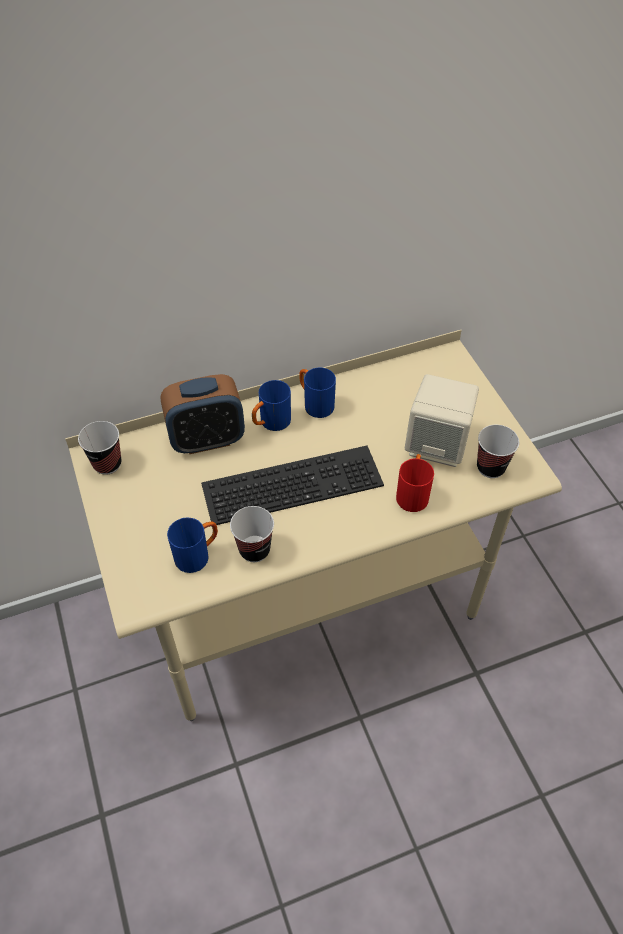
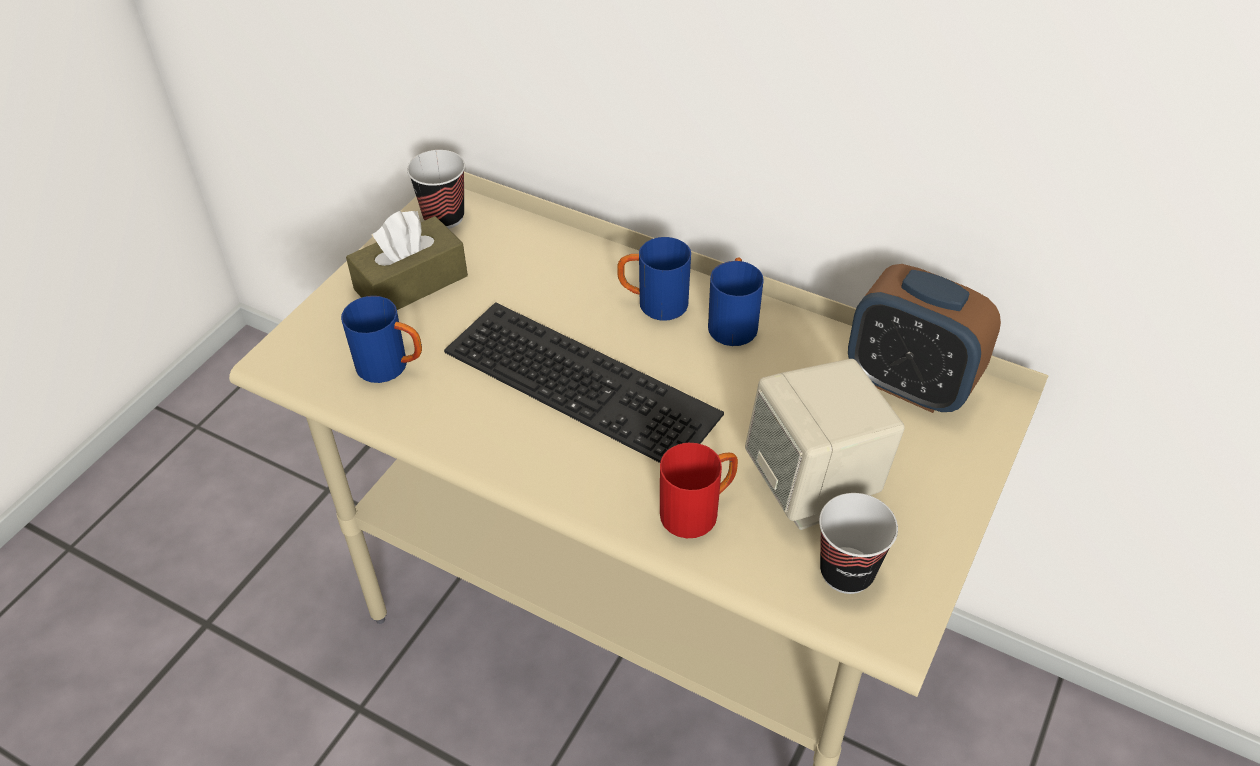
camera: 50 degrees right, 5 degrees down
(142, 509) = (411, 283): none -> brown tissue box
(207, 440) = (565, 268): alarm clock -> alarm clock (909, 384)
(254, 550) = (446, 411): cup -> none

